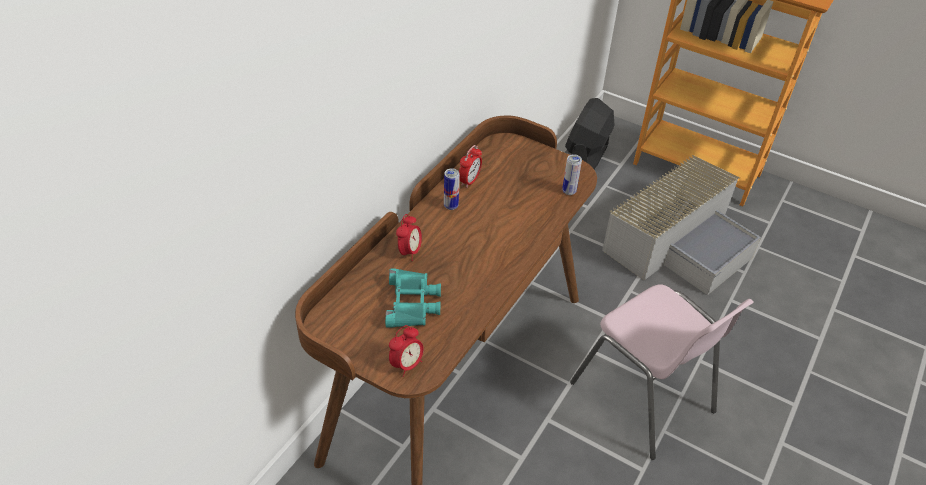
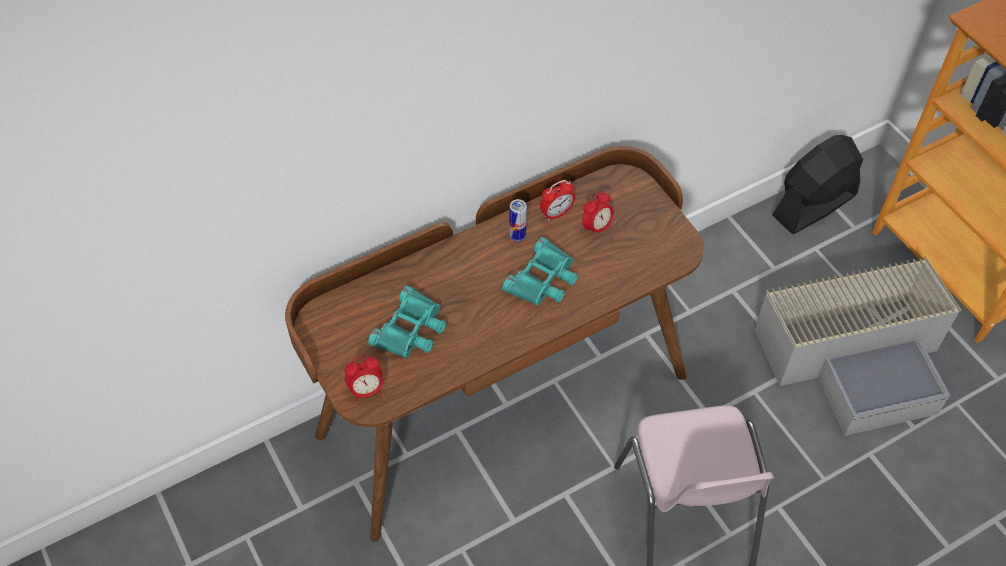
camera: 30 degrees right, 10 degrees up
(409, 252) = (443, 272): alarm clock -> alarm clock (596, 228)
(493, 228) = (543, 279): none -> turquoise binoculars
(569, 191) = (655, 267): can -> none

